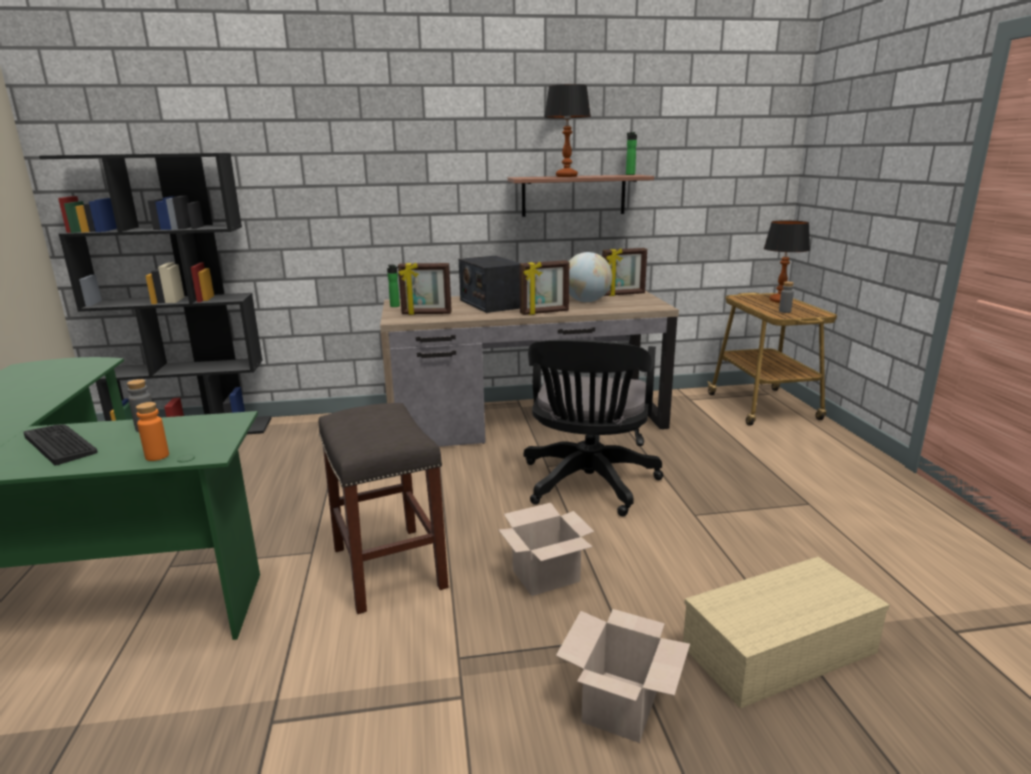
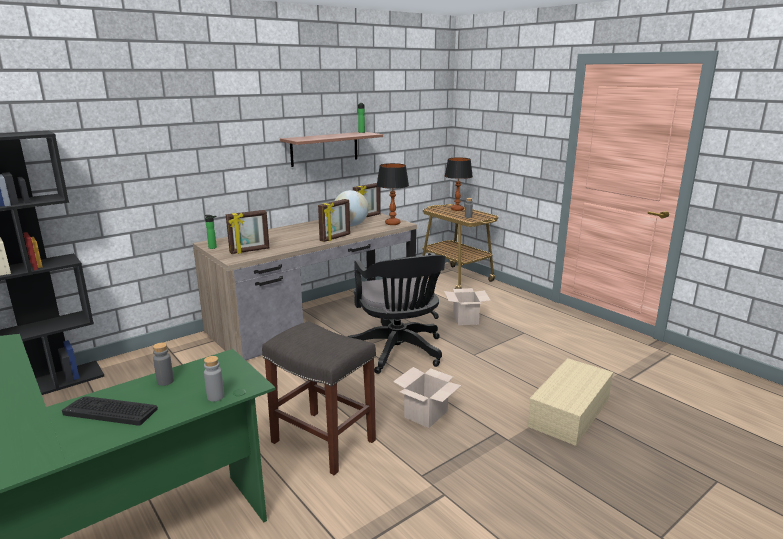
camera: 30 degrees left, 0 degrees up
(157, 456) = (215, 397): orange bottle -> grey bottle
(491, 303) = (286, 235): radio -> none
(566, 176) = (325, 136): table lamp -> table lamp (392, 223)
(621, 708) = (526, 467): cardboard box -> cardboard box (466, 319)

